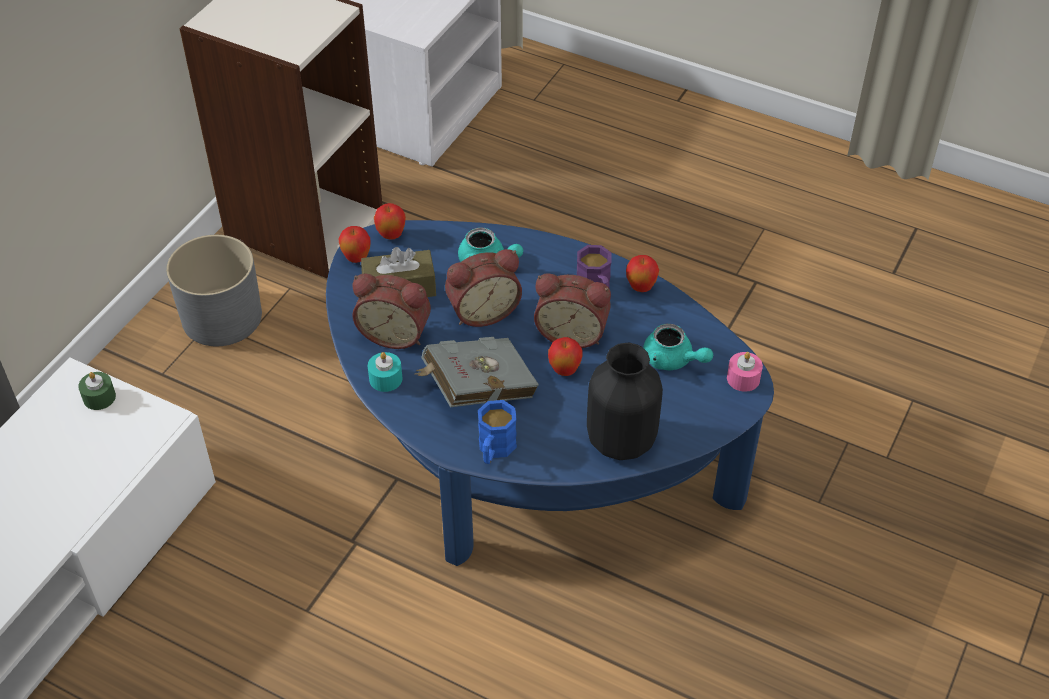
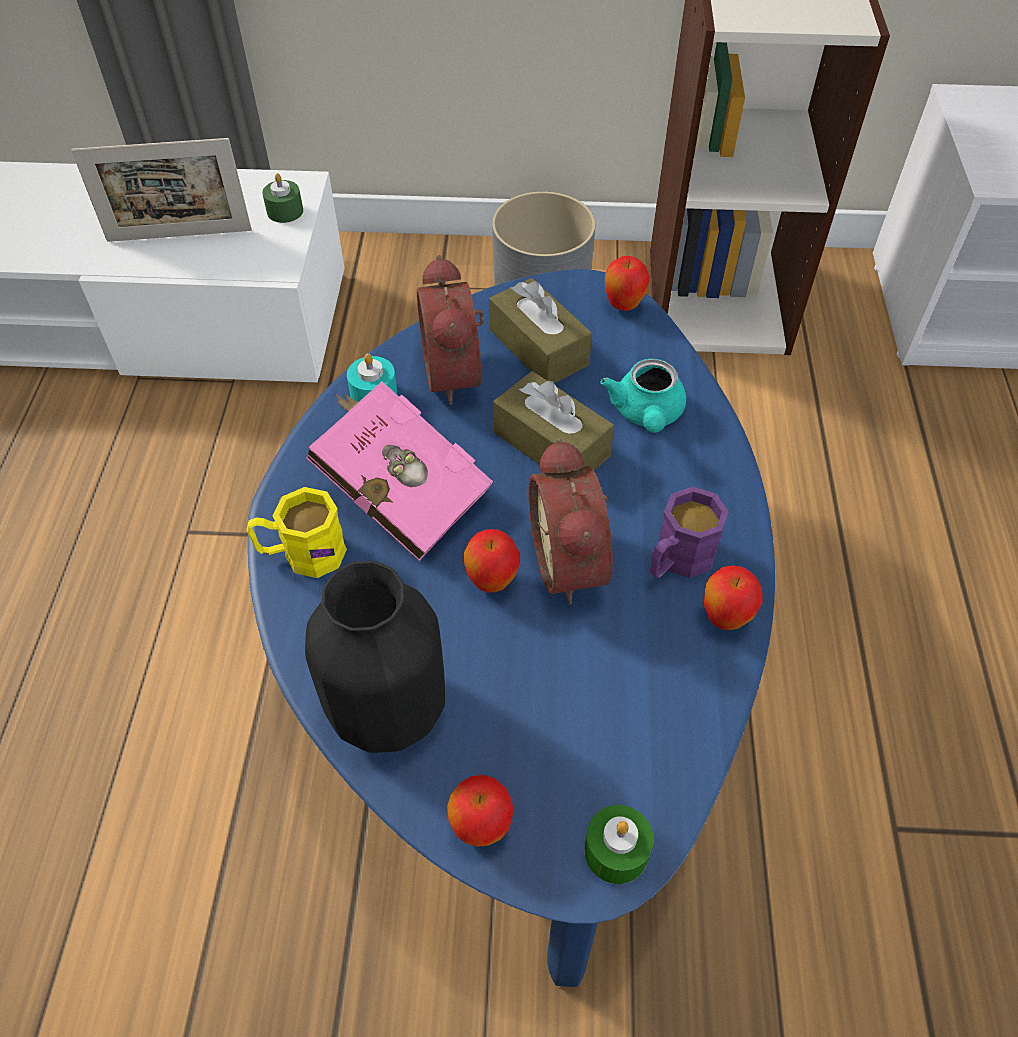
camera: 65 degrees right, 5 degrees up
(74, 472) = (179, 235): none -> picture frame
(356, 258) = (561, 291): apple -> apple (481, 827)
(475, 390) = (400, 492): grey book -> pink book
(482, 310) = (551, 444): alarm clock -> brown tissue box
(494, 449) = (302, 554): blue mug -> yellow mug
(673, 360) = (595, 721): turquoise teapot -> none
(743, 378) = (616, 851): pink candle -> green candle

